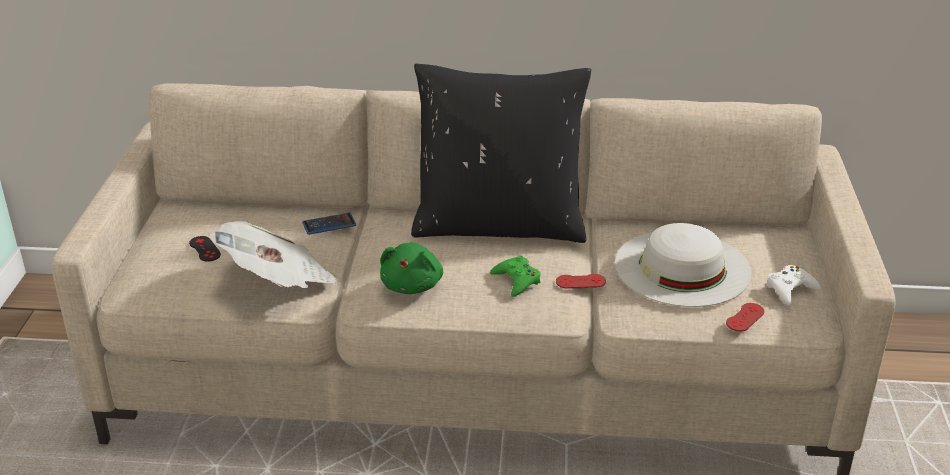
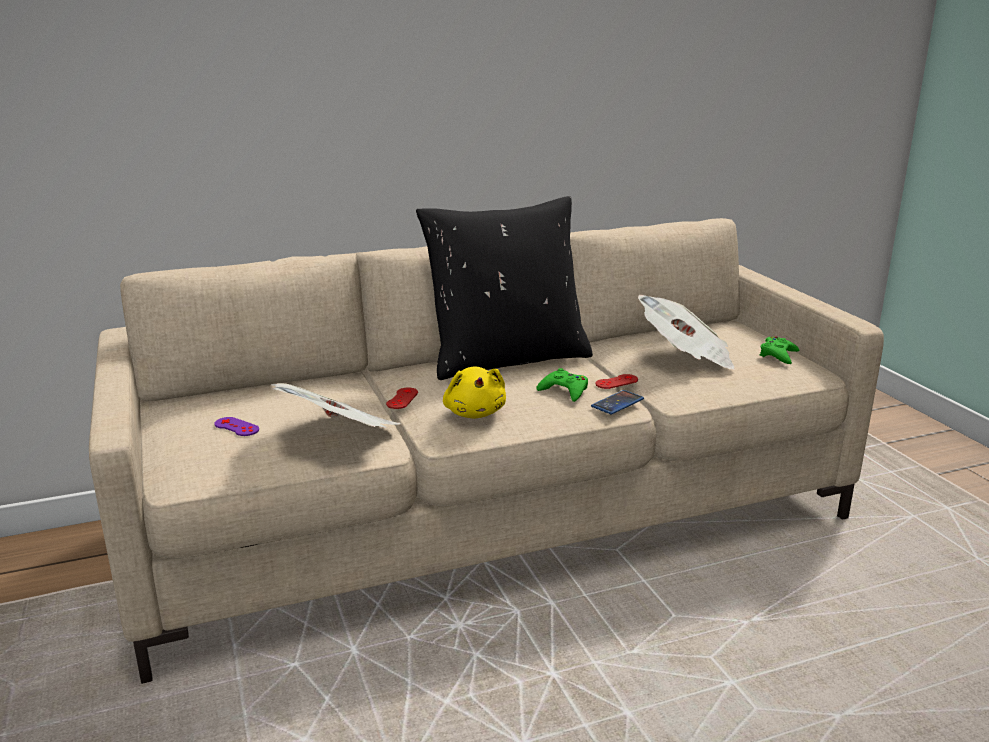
camera: 25 degrees left, 10 degrees down
(205, 249) = (236, 427): black game controller -> purple game controller
(329, 224) = (348, 386): phone -> phone (617, 403)
(412, 285) = (475, 412): green plush toy -> yellow plush toy
(682, 267) = (686, 357): white hat -> newspaper
(745, 317) = (768, 377): red game controller -> red game controller (402, 398)
(790, 289) = (778, 355): white game controller -> green game controller

